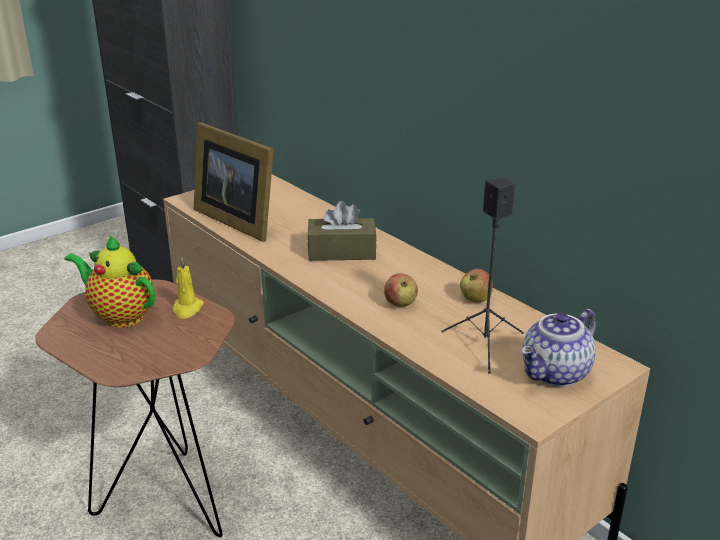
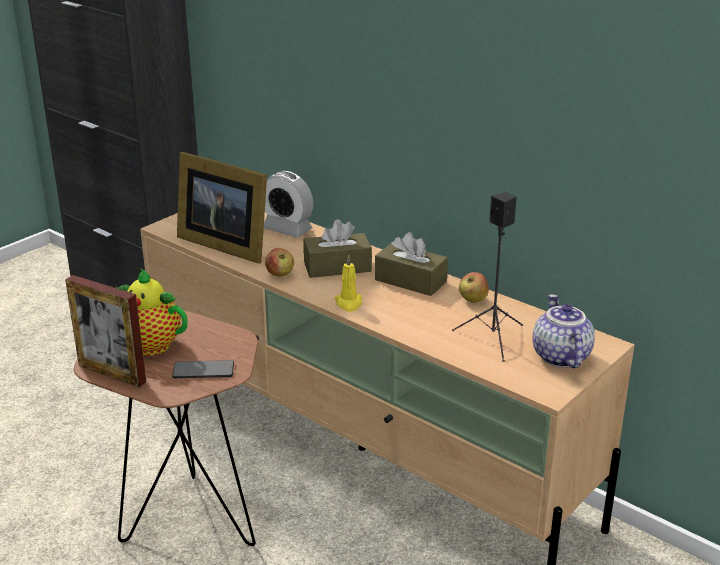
camera: 10 degrees left, 0 degrees up
(70, 343) = (112, 373): none -> picture frame
(164, 350) = (203, 371): none -> phone
(187, 309) = (208, 333): yellow candle -> yellow candle (349, 303)
(305, 210) = (287, 229): none -> alarm clock
(400, 304) = (408, 310): apple -> apple (280, 274)
(414, 273) = (410, 281): none -> brown tissue box
(556, 374) = (559, 356): teapot -> teapot turned 135 degrees clockwise

